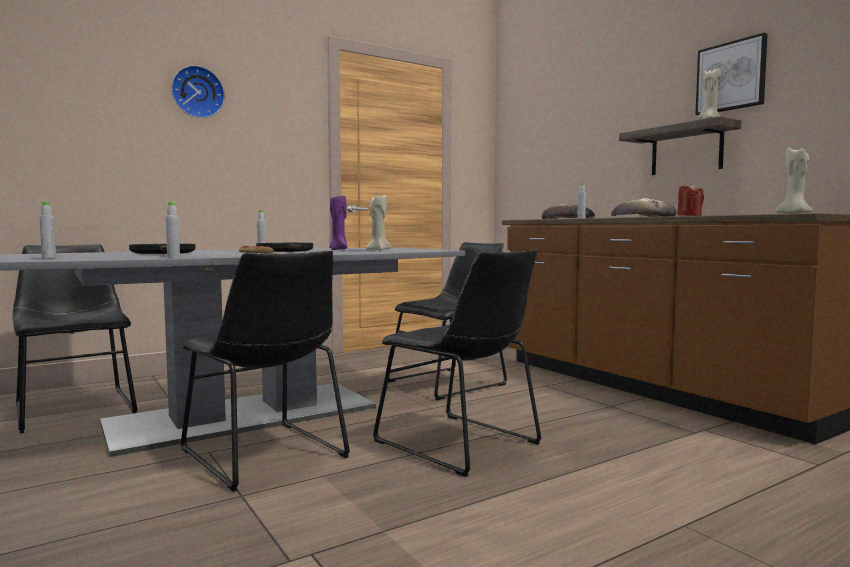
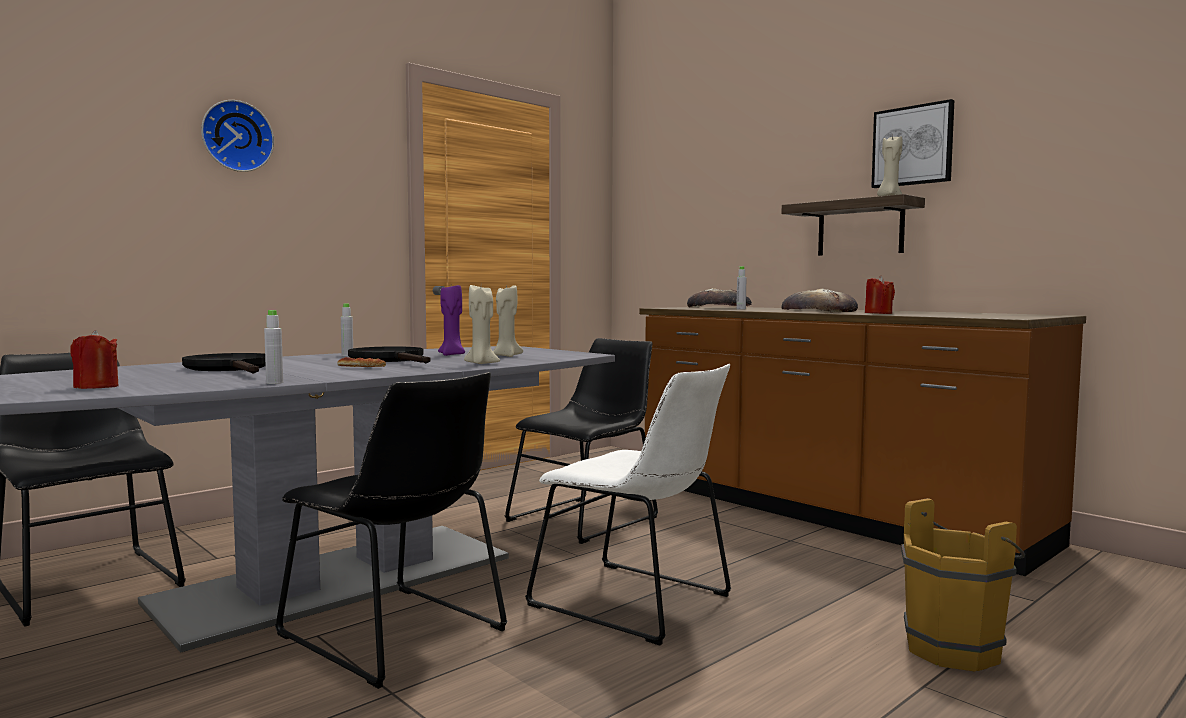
camera: 10 degrees left, 0 degrees up
(49, 258) = (96, 387): grey bottle -> red candle
(462, 444) = (637, 602): black chair -> white chair
(728, 498) = (957, 648): none -> brown bucket
(794, 214) = (998, 316): beige candle -> beige candle (481, 364)

